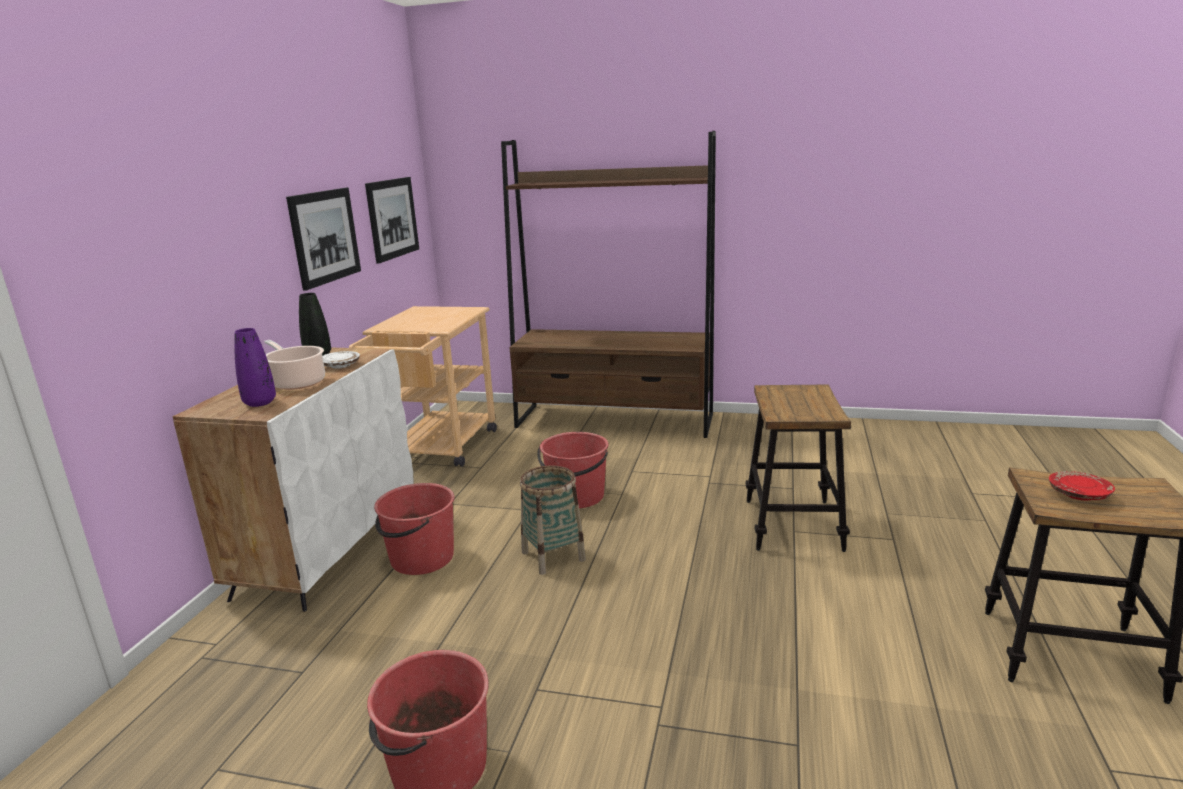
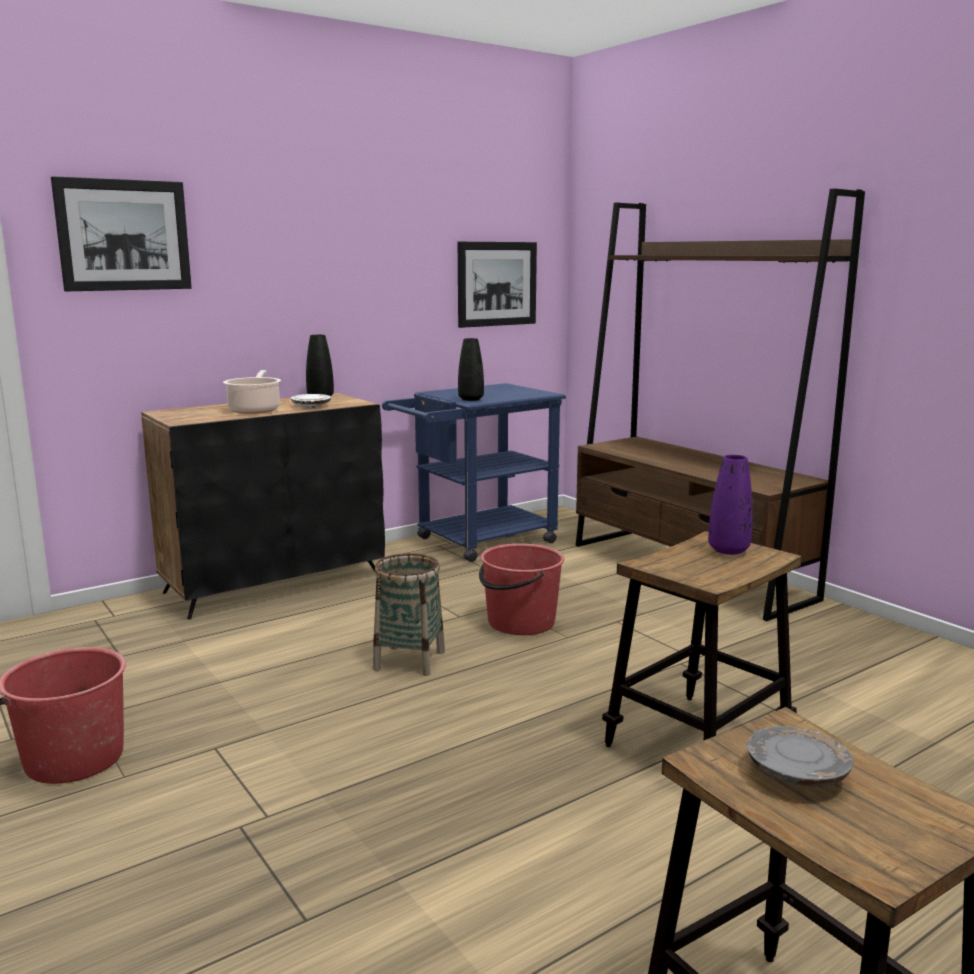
camera: 40 degrees right, 5 degrees down
(260, 403) = (199, 416): purple vase -> purple vase (728, 550)
(325, 236) = (381, 288): picture -> picture (124, 235)
(328, 546) = (275, 583): white cabinet -> black cabinet
(421, 559) = (314, 618): red bucket -> none
(436, 327) = (471, 399): none -> black vase
(438, 450) = (476, 542): beige cart -> blue cart
(1078, 494) = (796, 772): red plate -> grey plate

